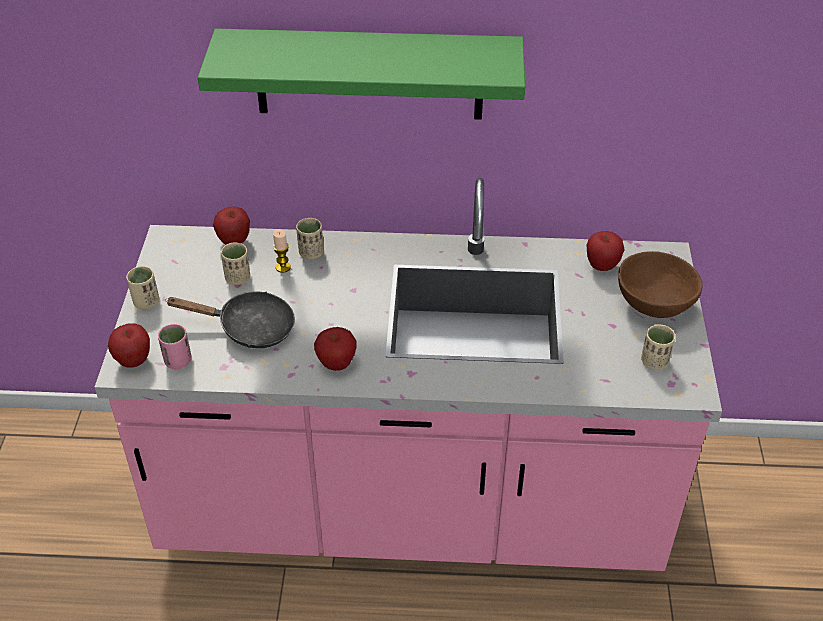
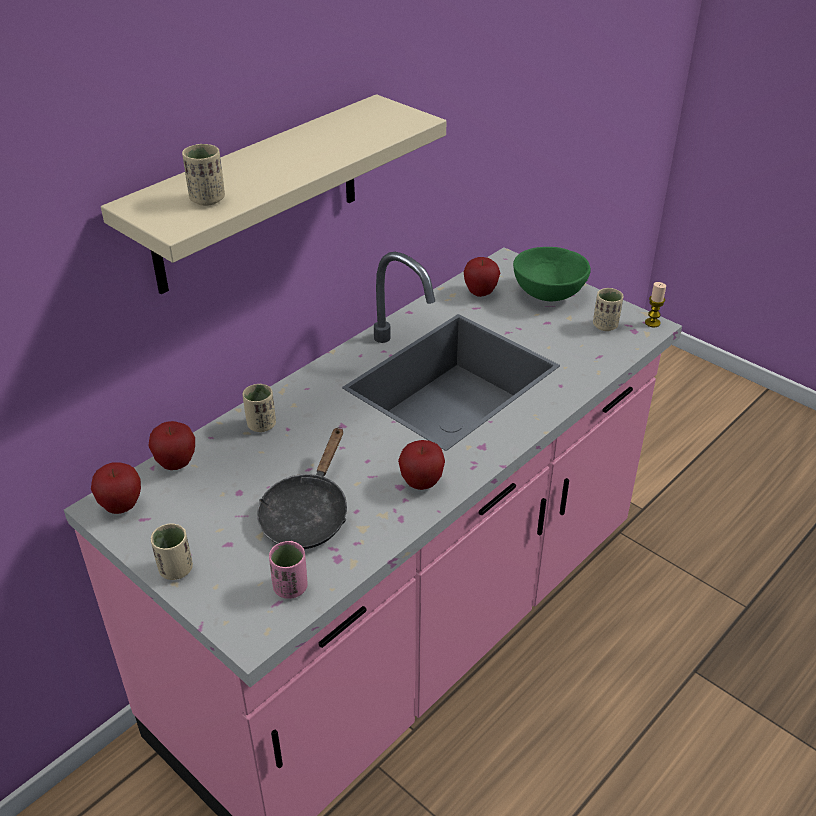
camera: 50 degrees left, 5 degrees down
(133, 361) = (249, 622): apple -> apple (121, 506)
(238, 278) = (230, 487): beige cup -> beige cup (207, 199)
(249, 328) = (307, 514): black frying pan -> black frying pan turned 150 degrees clockwise
(283, 267) = (256, 451): candle -> candle (652, 323)
(369, 74) = (257, 195): green shelf -> beige shelf
(654, 304) = (547, 293): brown bowl -> green bowl

